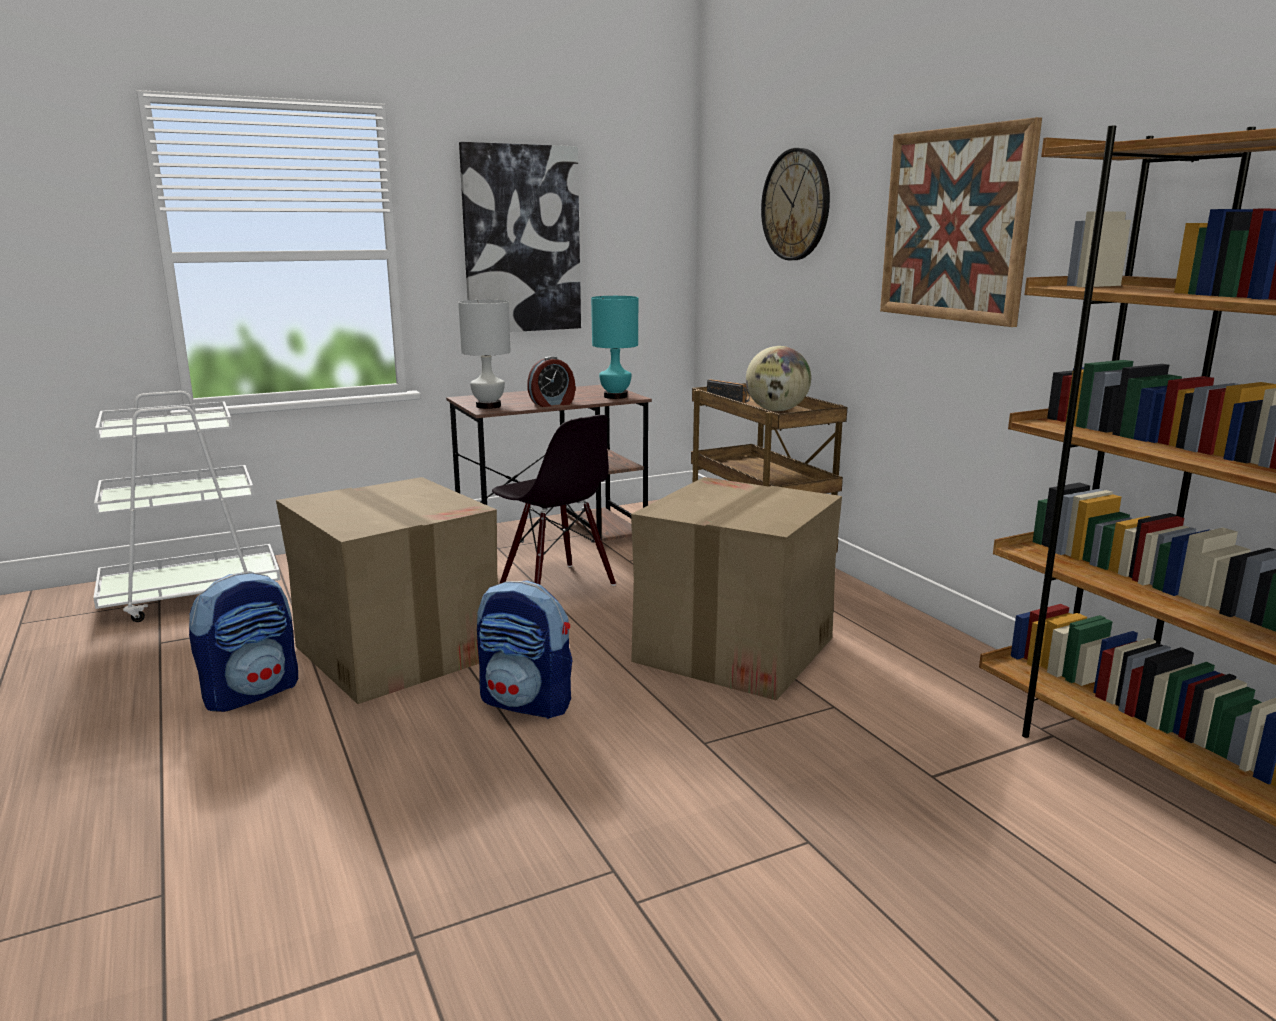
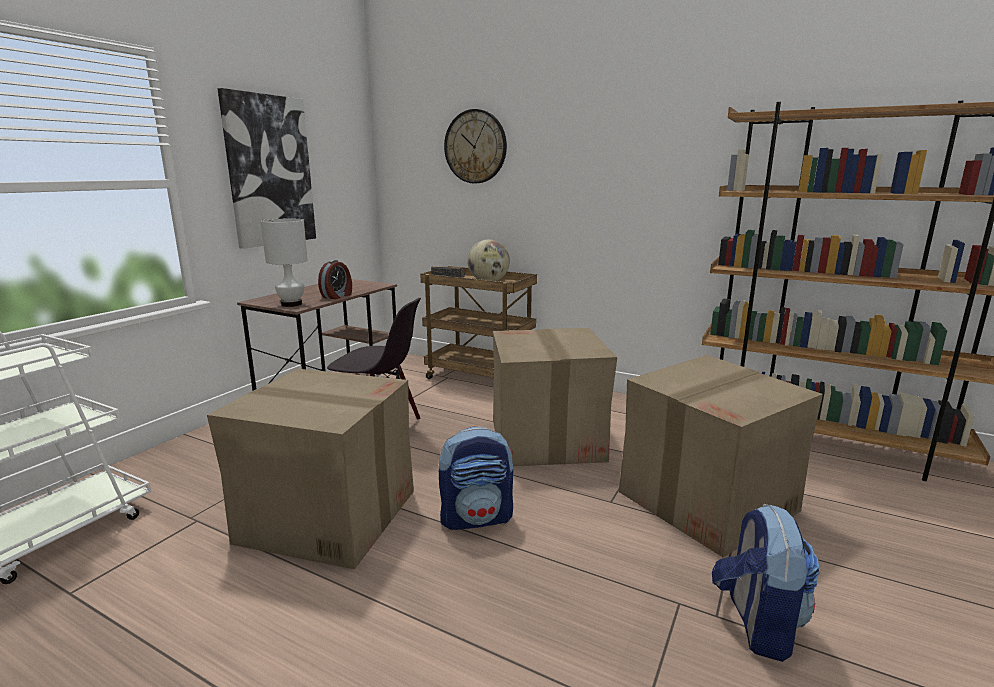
camera: 35 degrees left, 0 degrees up
(252, 693) = (244, 599): backpack -> backpack (757, 623)
(615, 396) = (370, 285): turquoise table lamp -> none
(843, 791) = (708, 500): none -> cardboard box
(954, 225) = (613, 159): picture -> none

